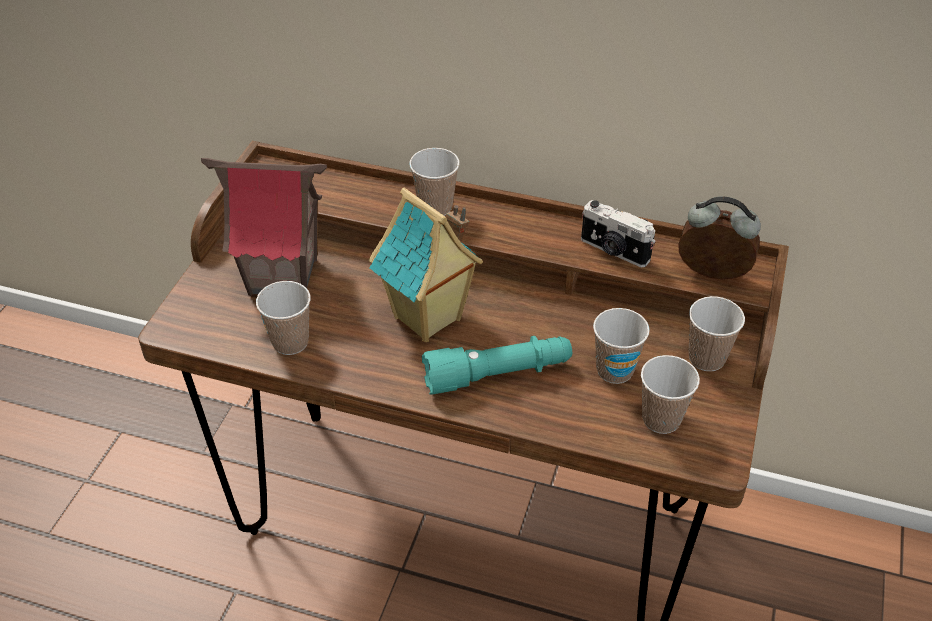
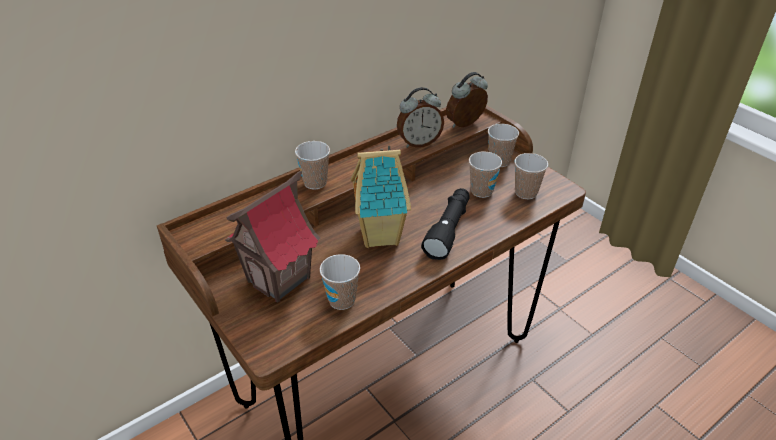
camera: 55 degrees left, 5 degrees down
(498, 374) = (448, 230): turquoise flashlight -> black flashlight
(613, 251) = (419, 143): camera -> alarm clock

